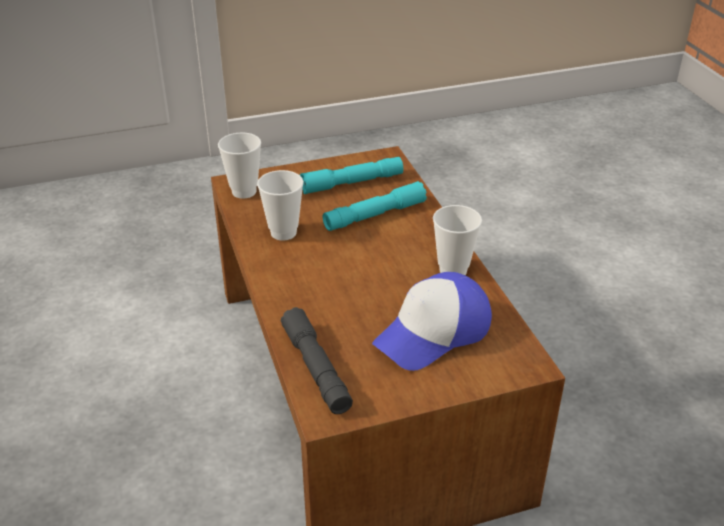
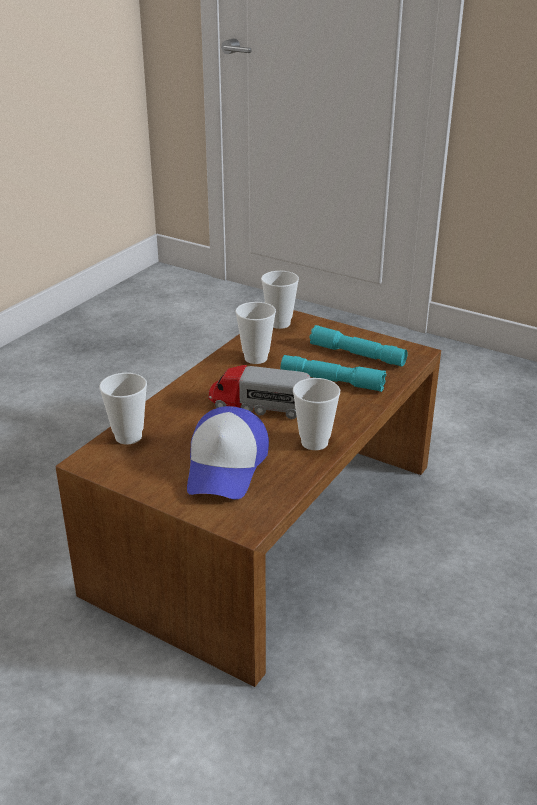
camera: 50 degrees right, 5 degrees down
(316, 369) = (128, 436): grey flashlight -> cup
(362, 270) = (258, 406): none -> toy truck
(433, 333) = (226, 466): cap -> cap turned 90 degrees counterclockwise

